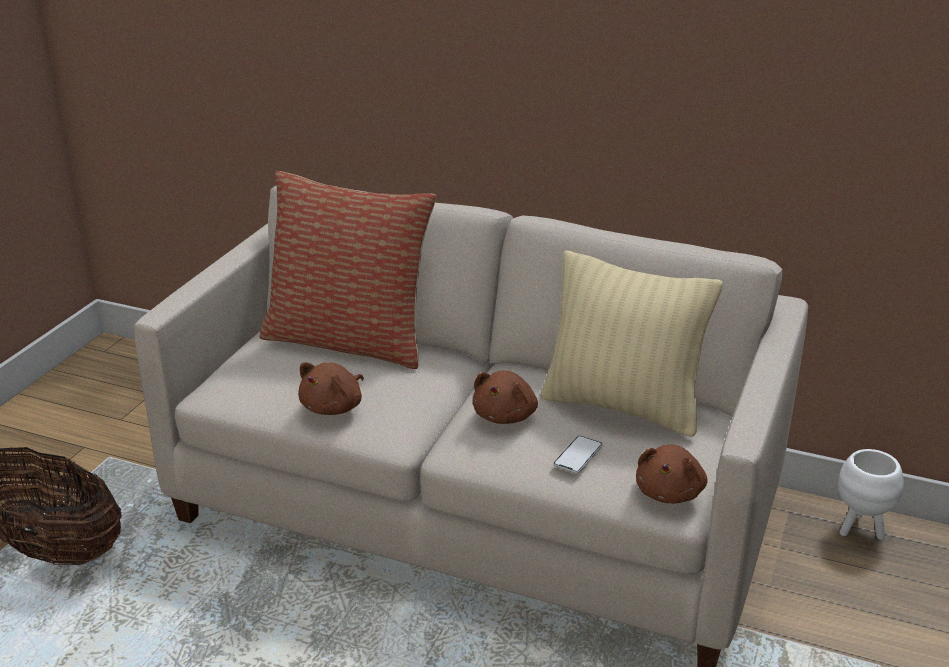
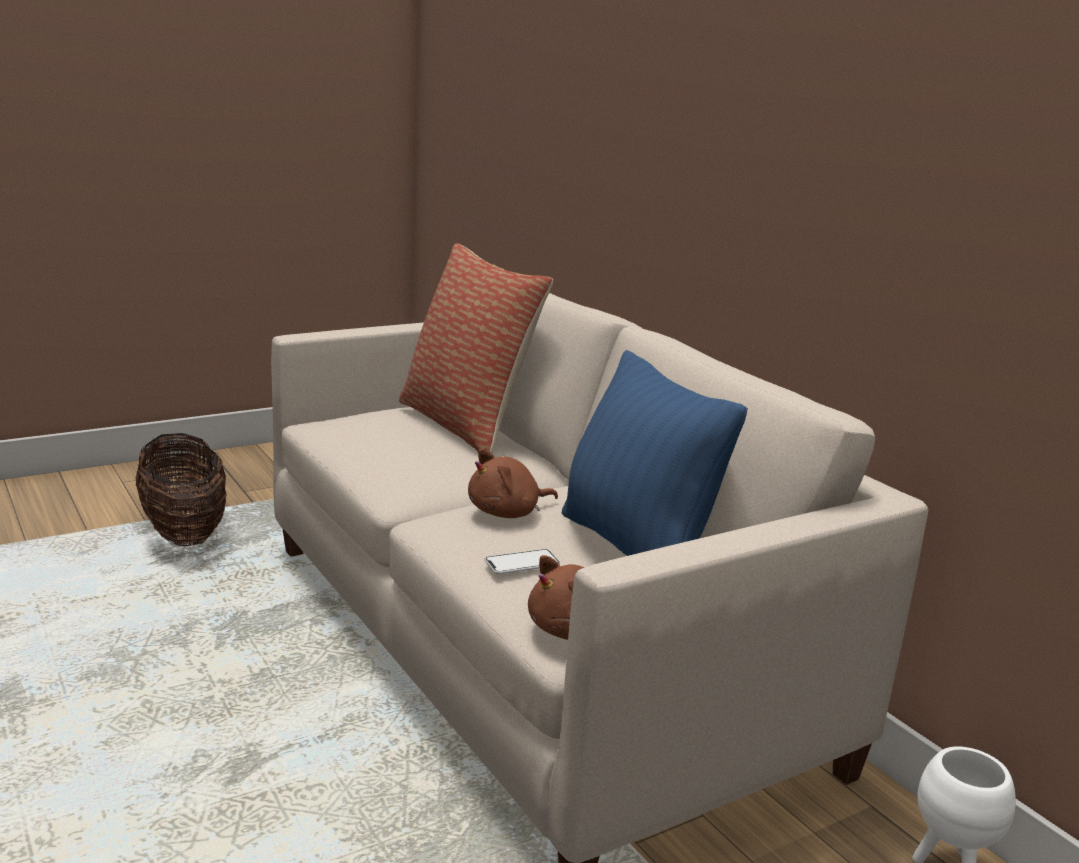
camera: 35 degrees right, 10 degrees down
(334, 407) = (377, 457): brown plush toy -> none
(622, 406) = (635, 549): beige pillow -> blue pillow

